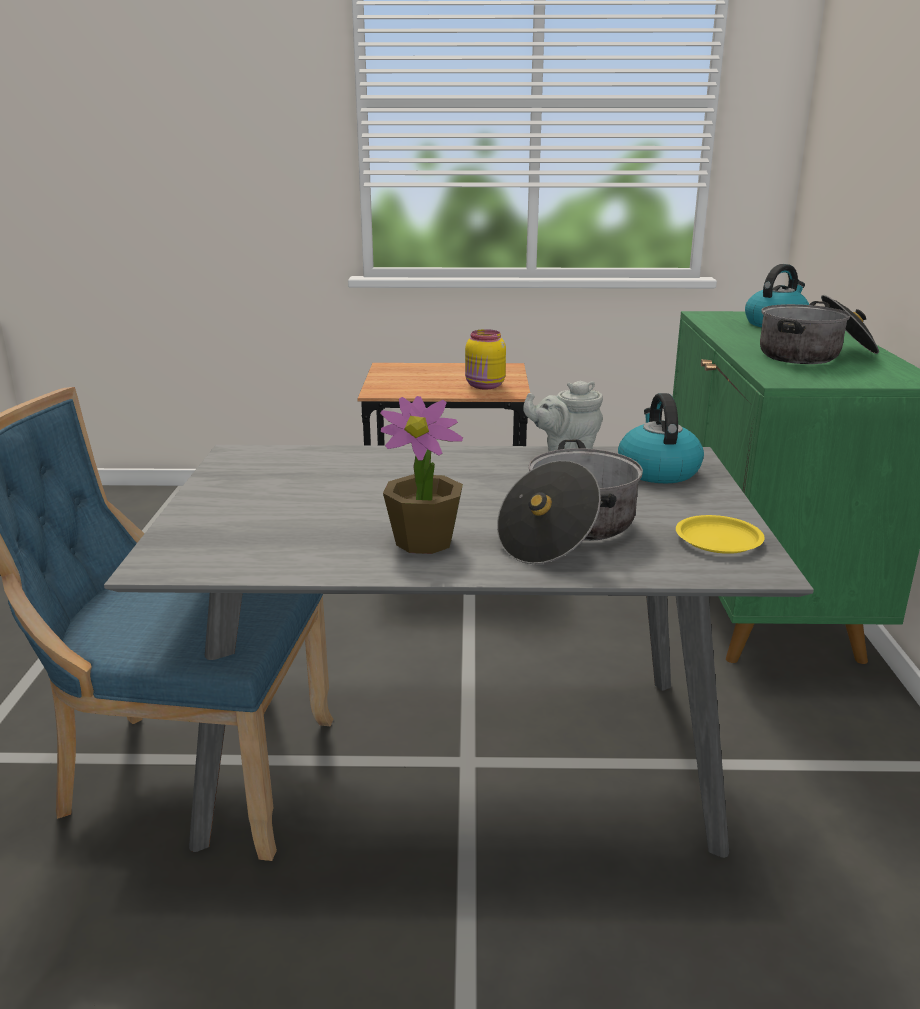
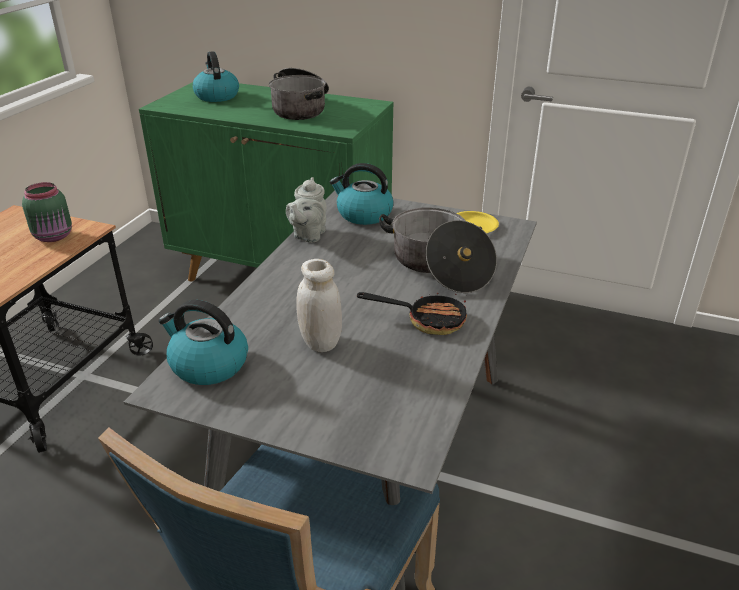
camera: 70 degrees left, 10 degrees up
(278, 459) = (208, 365): none -> kettle
(341, 495) = (320, 342): none -> white jar
(424, 541) = (427, 320): potted plant -> frying pan
(485, 386) = (54, 236): yellow jar -> green jar

